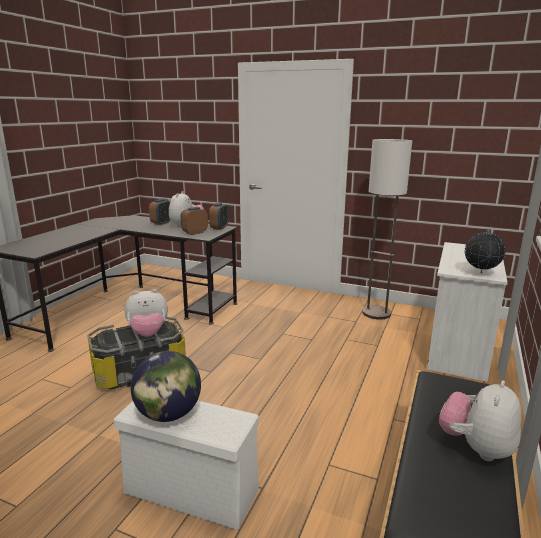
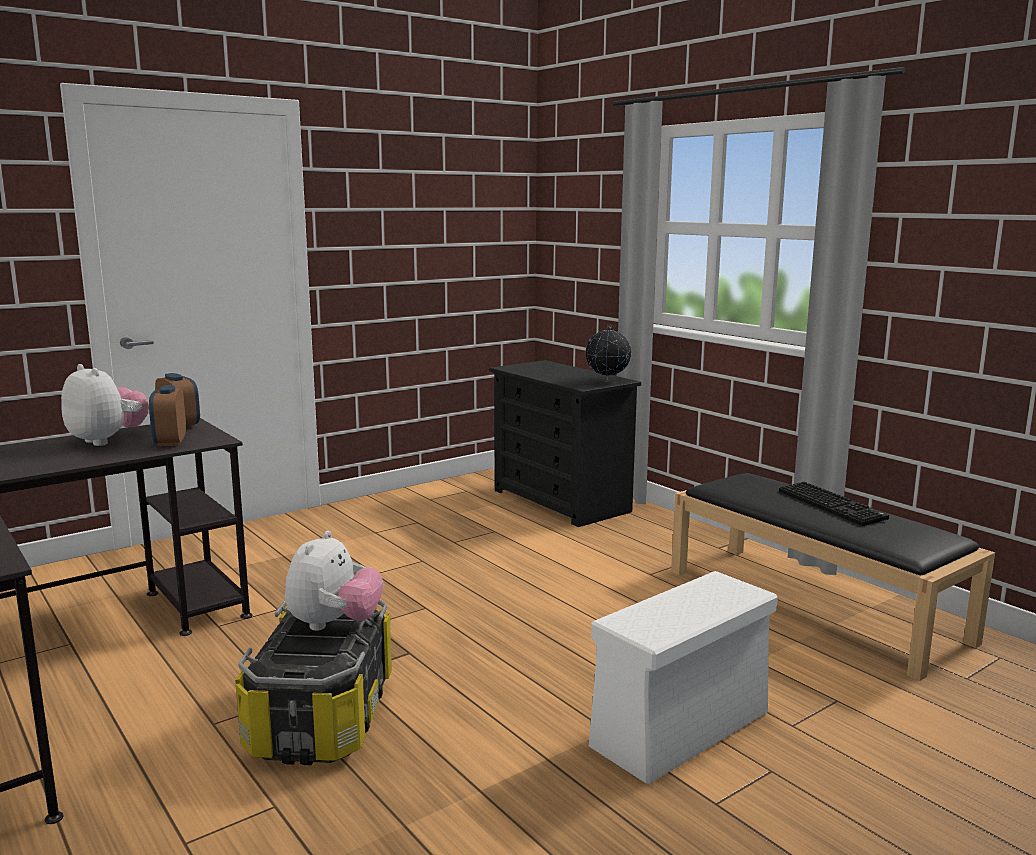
camera: 60 degrees left, 5 degrees down
(161, 223) = (31, 451): alarm clock -> none
(168, 414) = (677, 616): globe -> none
(376, 313) = (415, 505): floor lamp -> none
(458, 351) = (561, 501): white dresser -> black dresser
(476, 448) = (833, 505): plush toy -> keyboard

